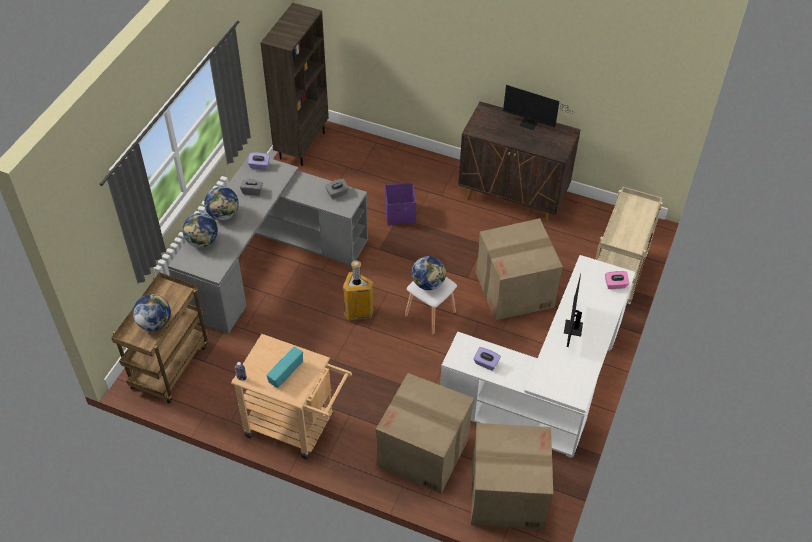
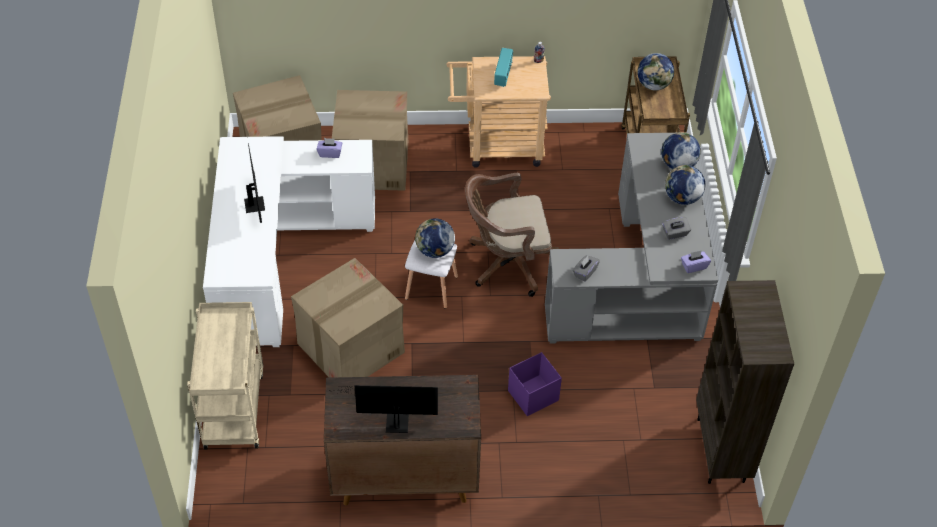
camera: 155 degrees right, 0 degrees up
(358, 312) = (507, 263): trash can -> brown office chair
(615, 285) = (221, 264): pink tissue box -> none

